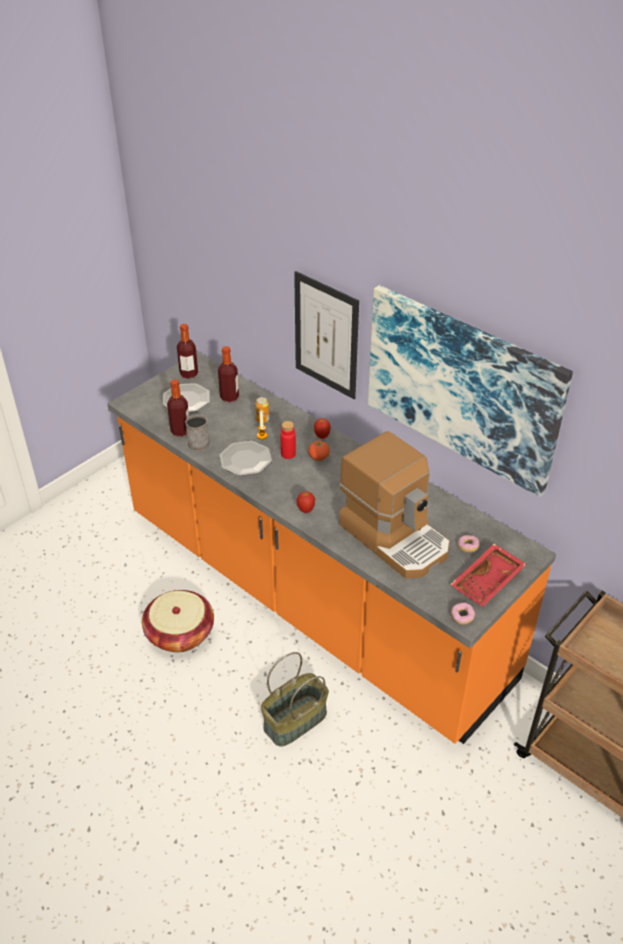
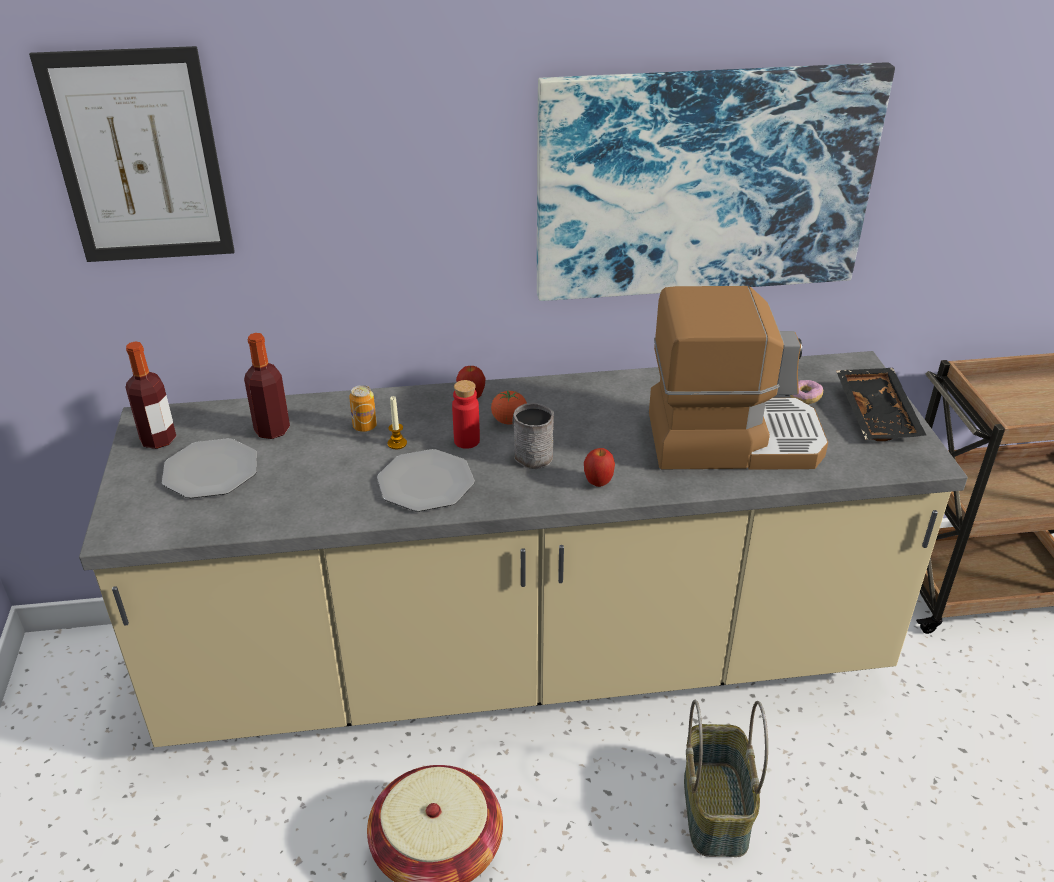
camera: 50 degrees left, 5 degrees down
(180, 431) = (272, 512): bottle -> none
(199, 441) = (323, 505): grey mug -> grey mug (529, 454)
(311, 596) = (527, 661): orange counter -> beige counter
(326, 335) = (428, 226): picture -> picture (139, 158)
(462, 617) = (921, 462): donut -> none
(488, 582) = (878, 415): red tray -> black tray

